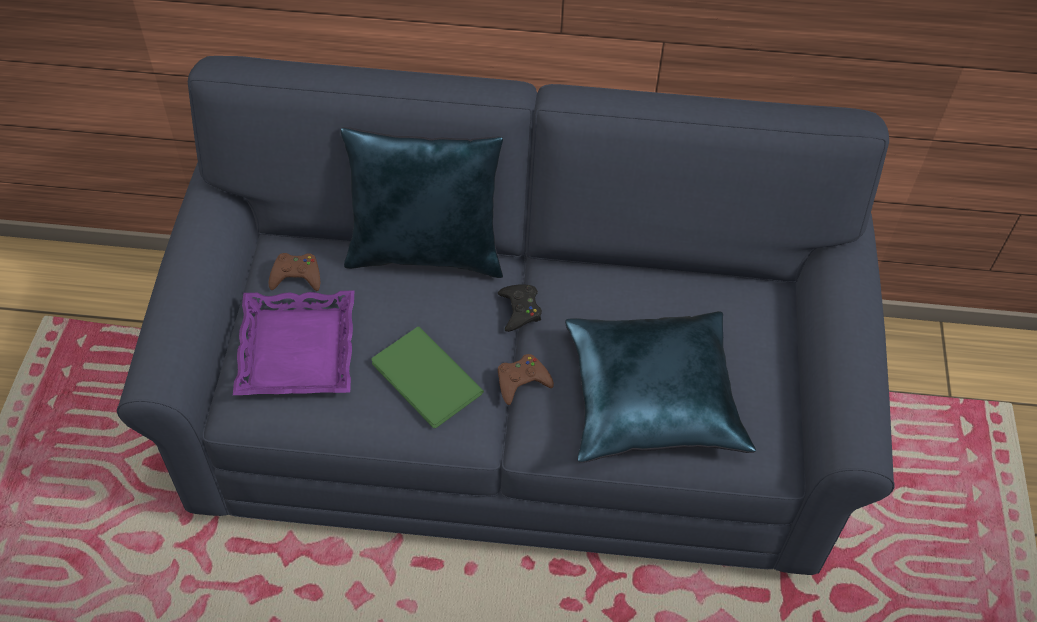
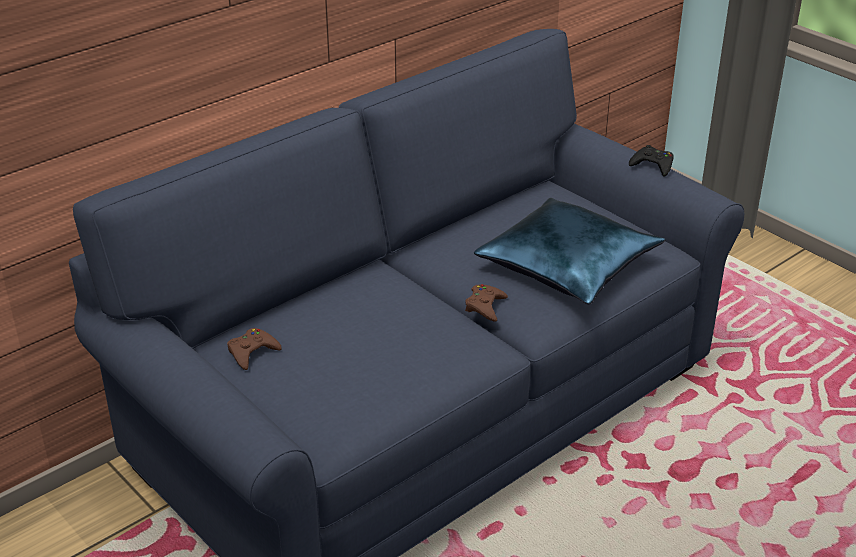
camera: 45 degrees left, 20 degrees down
(298, 350) = (319, 385): purple tray -> none
(426, 251) = (322, 287): blue pillow -> none
(426, 381) = (429, 343): green book -> none
(520, 310) = (427, 278): black game controller -> black game controller (653, 165)

